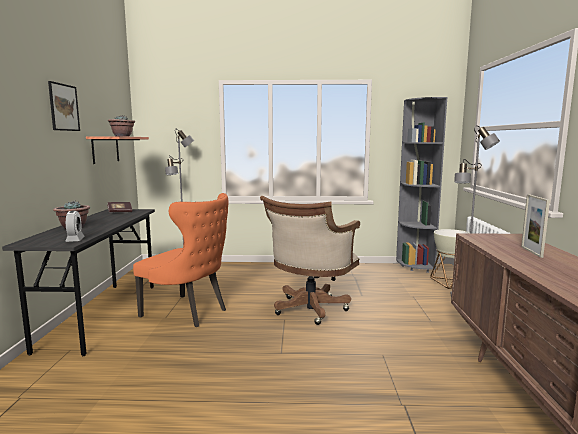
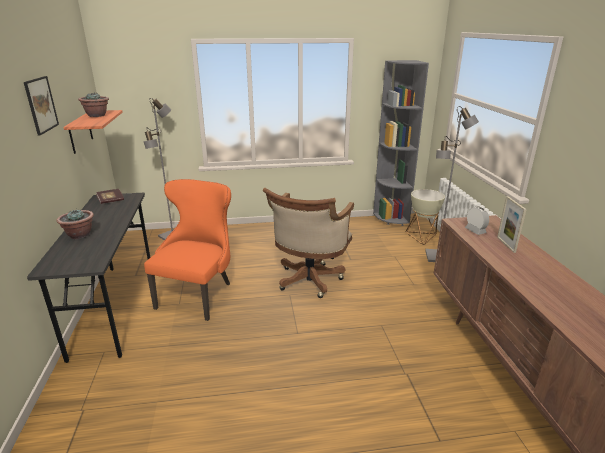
camera: 10 degrees left, 15 degrees up
(75, 240) = (96, 258): alarm clock -> alarm clock (475, 230)
(188, 312) = (198, 295): orange chair -> orange chair turned 90 degrees counterclockwise

